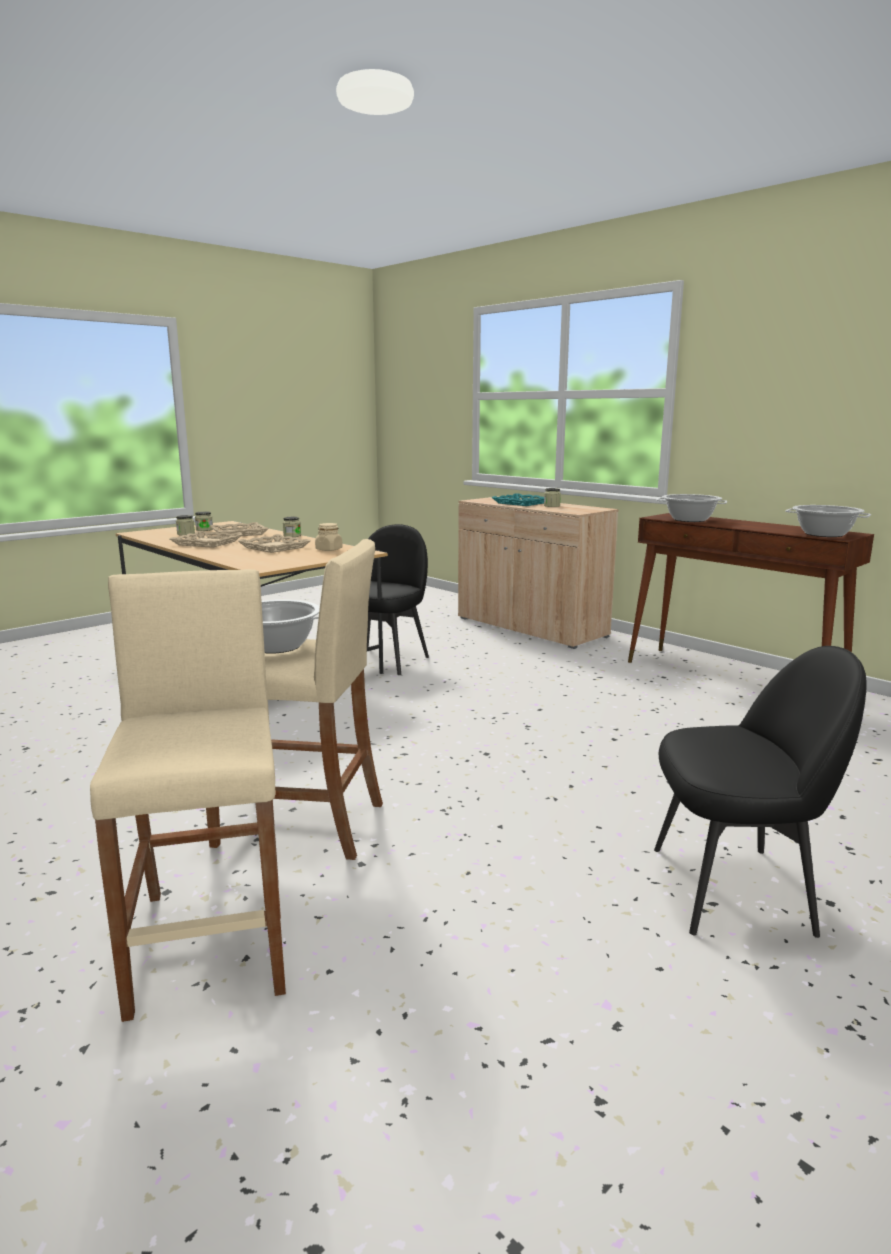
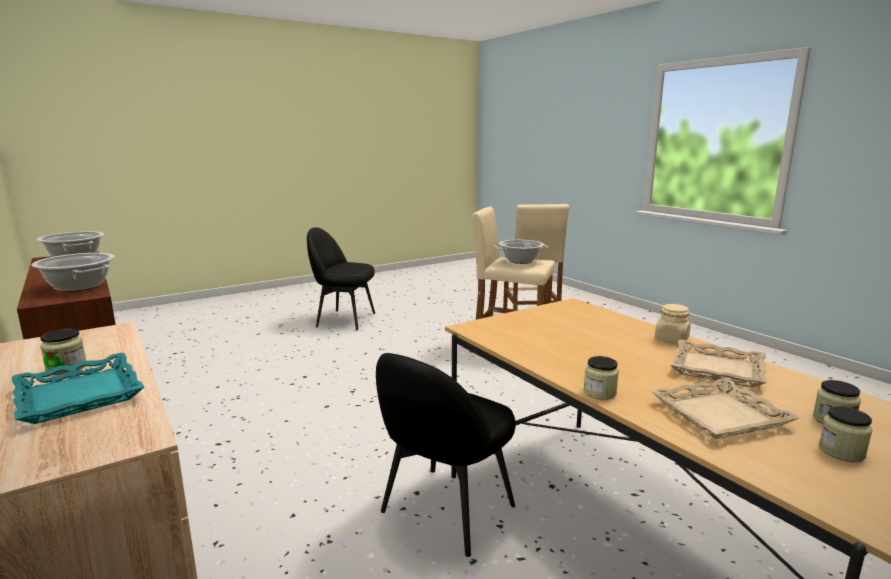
camera: 170 degrees left, 0 degrees up
(275, 547) = (594, 347): beige tray -> none
(329, 549) = (517, 337): beige jar -> beige jar (671, 339)

